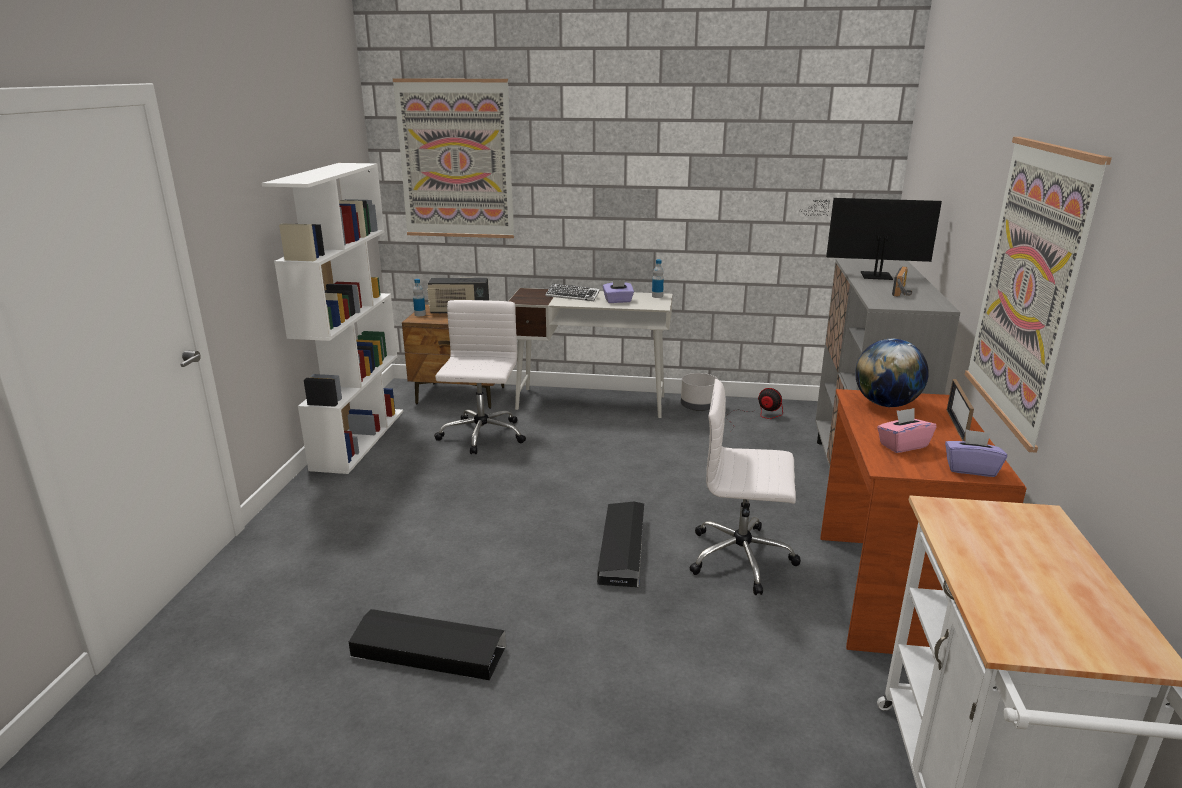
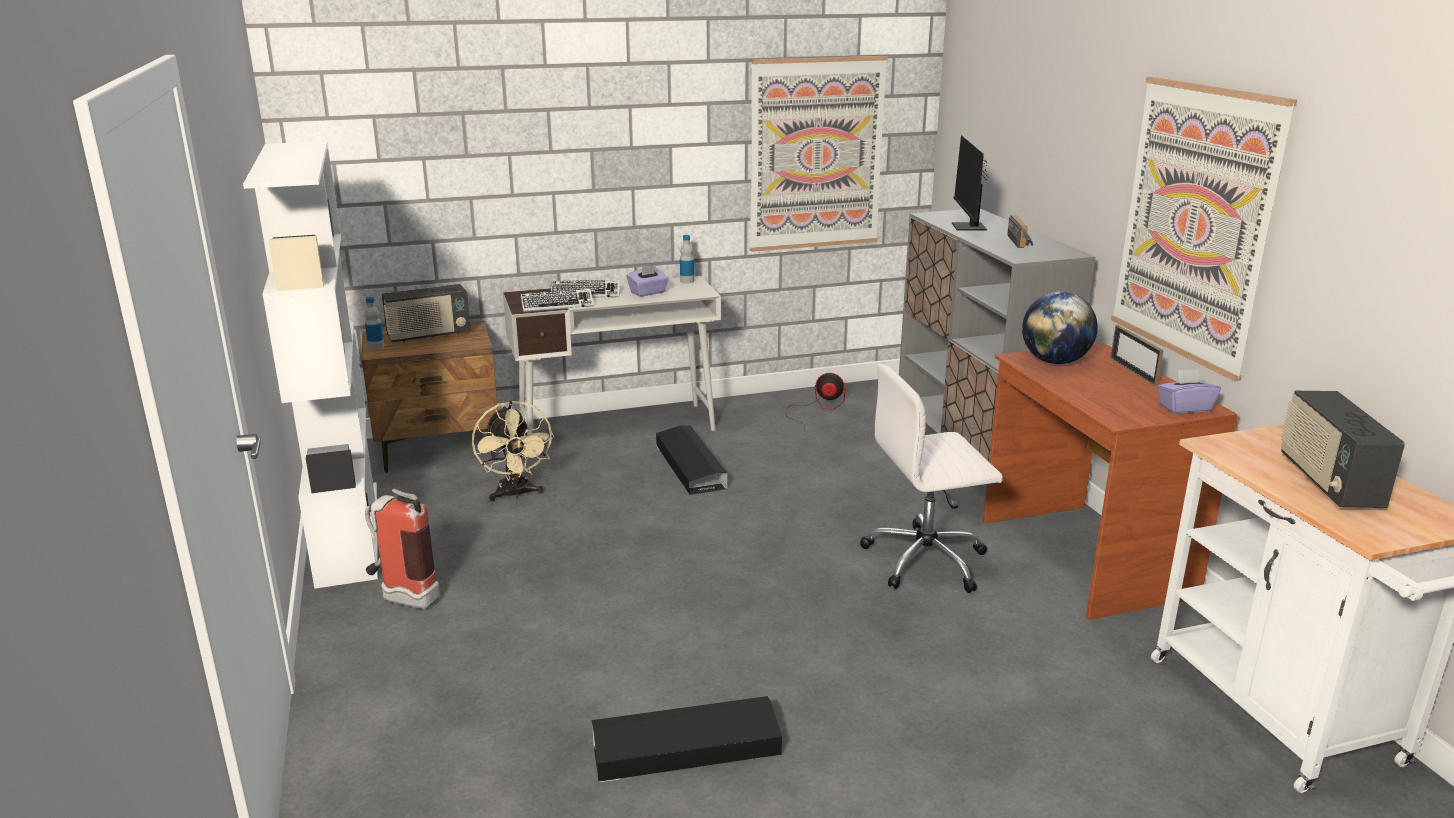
camera: 25 degrees left, 0 degrees up
(350, 490) = (402, 598): none -> fire extinguisher
(455, 160) = (400, 127): picture -> picture (816, 154)
(481, 436) = (516, 494): white office chair -> beige fan
(544, 301) = (557, 305): none -> keyboard
(622, 549) = (799, 582): black storage box -> black storage box (690, 466)
(698, 406) = (745, 409): grey planter -> none
(870, 275) = (968, 228): monitor -> monitor turned 75 degrees counterclockwise
(902, 445) = (1110, 398): pink tissue box -> none
(1026, 573) = (1327, 482): none -> radio

